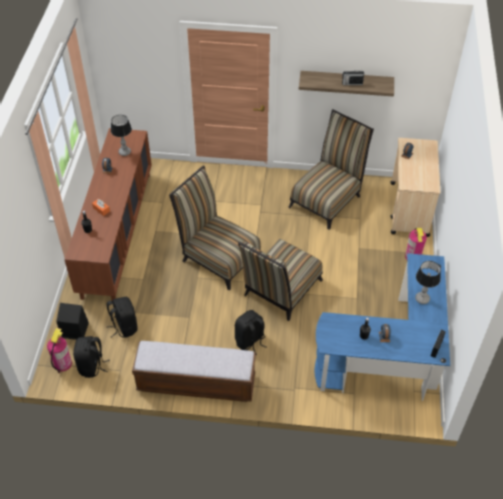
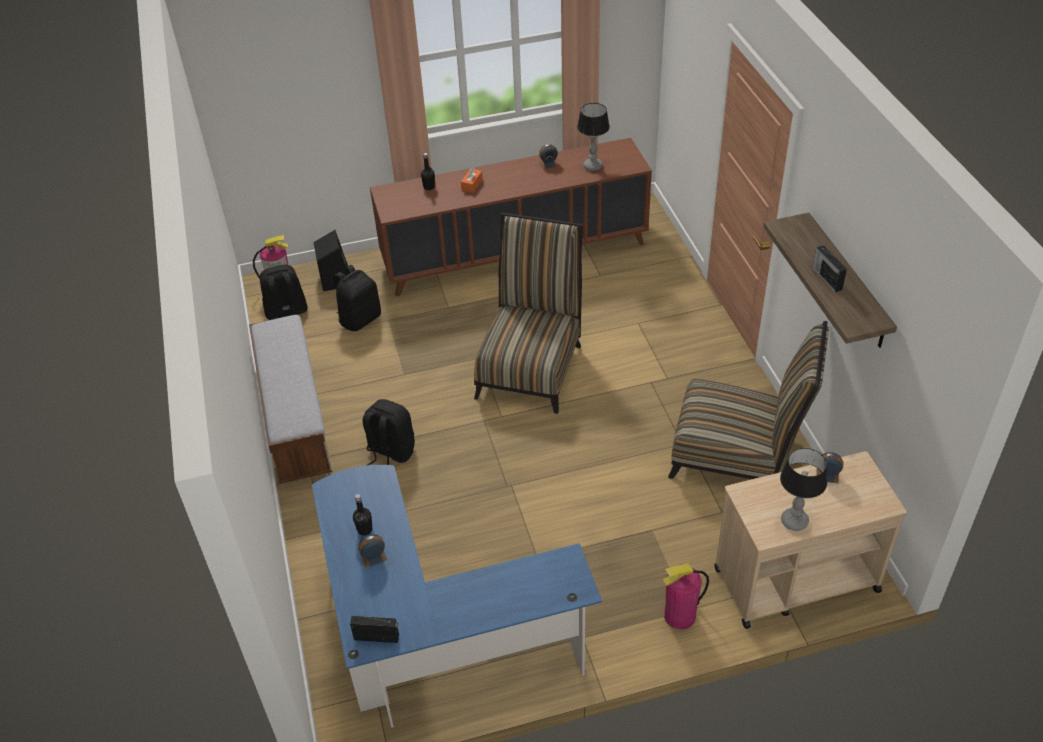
camera: 70 degrees right, 5 degrees down
(280, 291) = (502, 456): chair -> none
(422, 299) = (480, 590): table lamp -> table lamp (794, 521)

